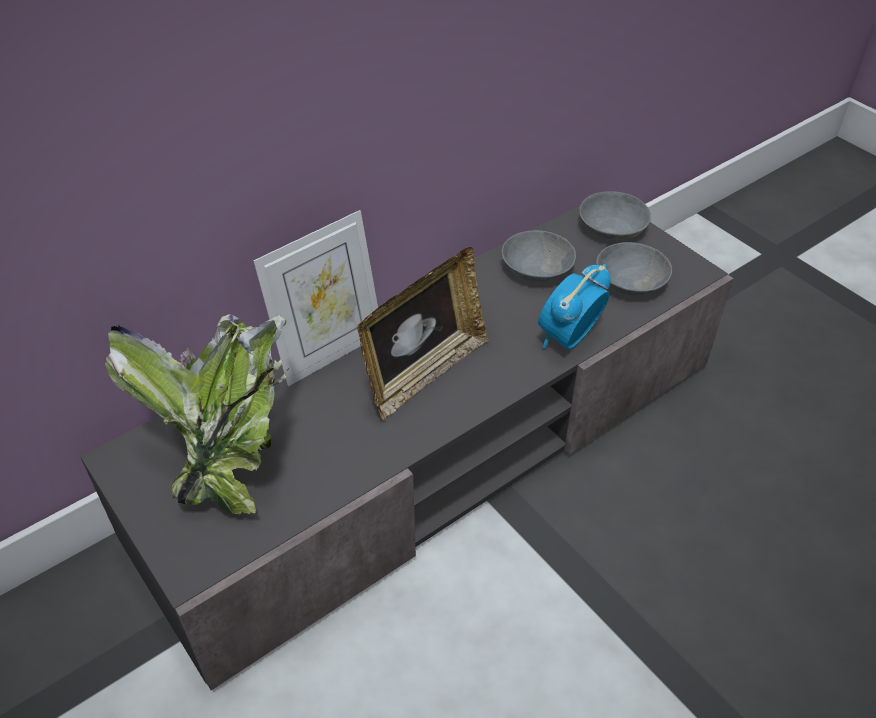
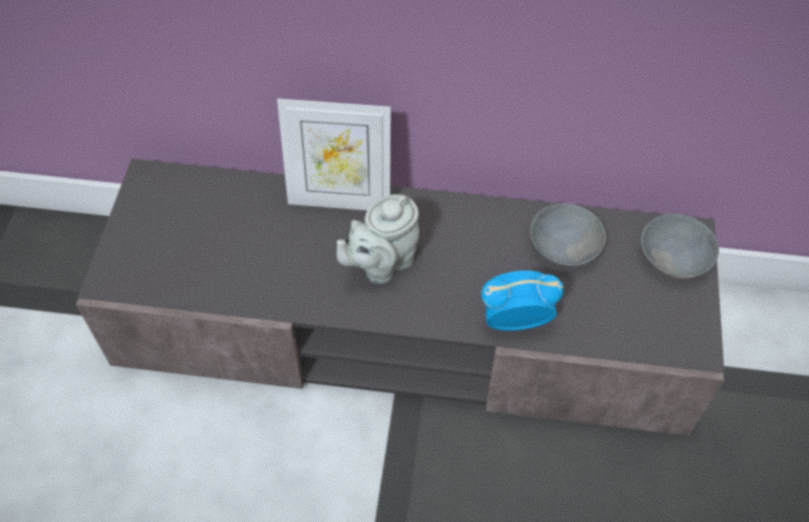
camera: 45 degrees right, 10 degrees up
(227, 449) = (207, 219): potted plant -> none
(424, 372) = (382, 263): picture frame -> grey teapot
(631, 282) = (626, 315): grey bowl -> none

